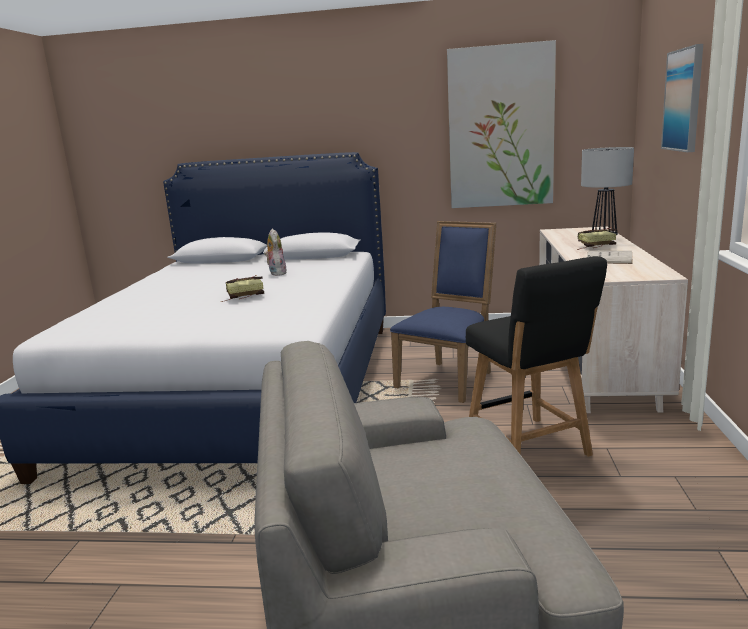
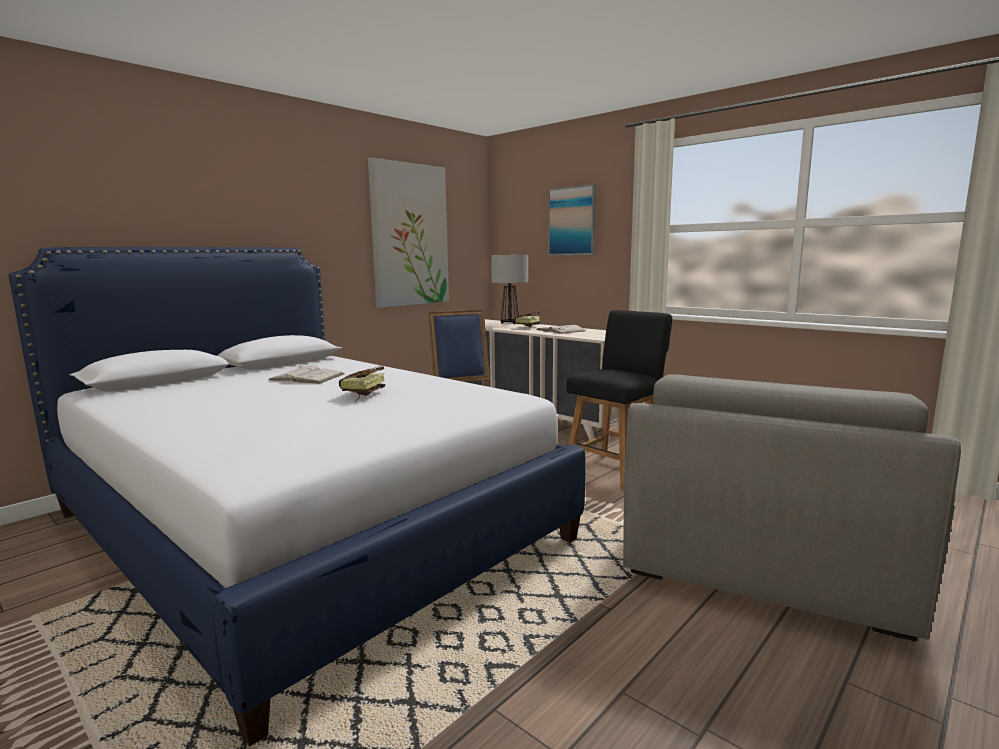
camera: 55 degrees left, 5 degrees down
(276, 273) = (307, 377): plush toy -> white book
(530, 449) = (616, 469): black chair -> black chair turned 60 degrees counterclockwise

